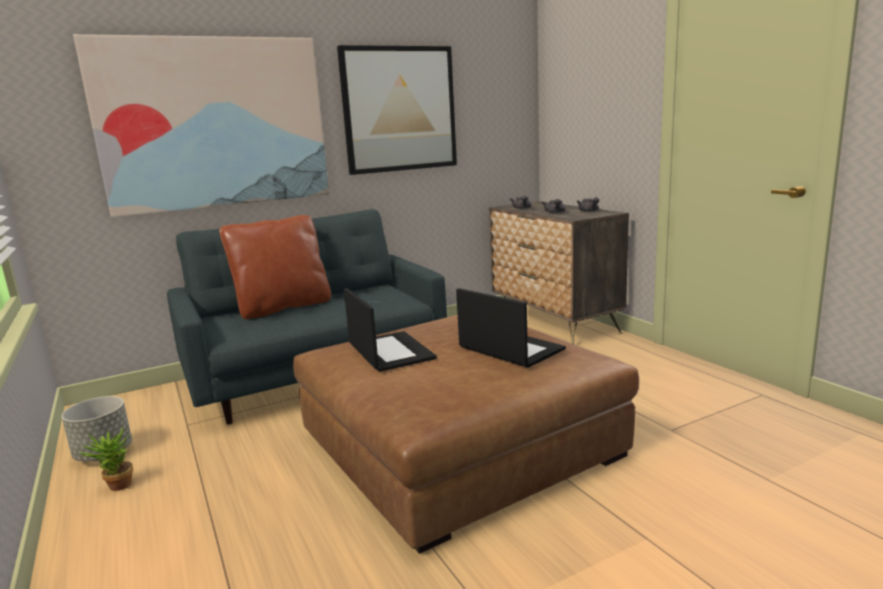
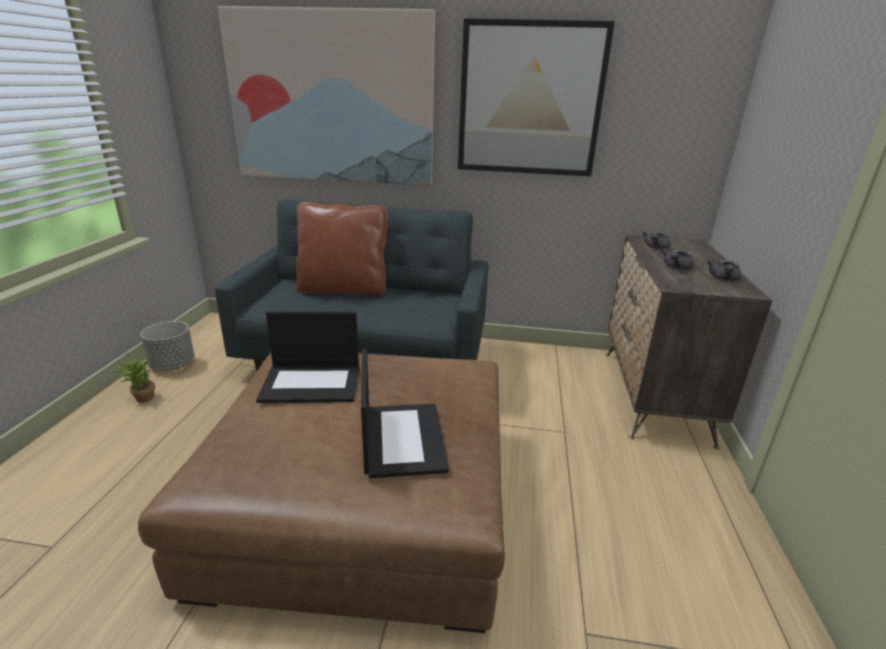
camera: 35 degrees right, 10 degrees up
(389, 351) = (312, 383): laptop -> laptop turned 75 degrees clockwise

